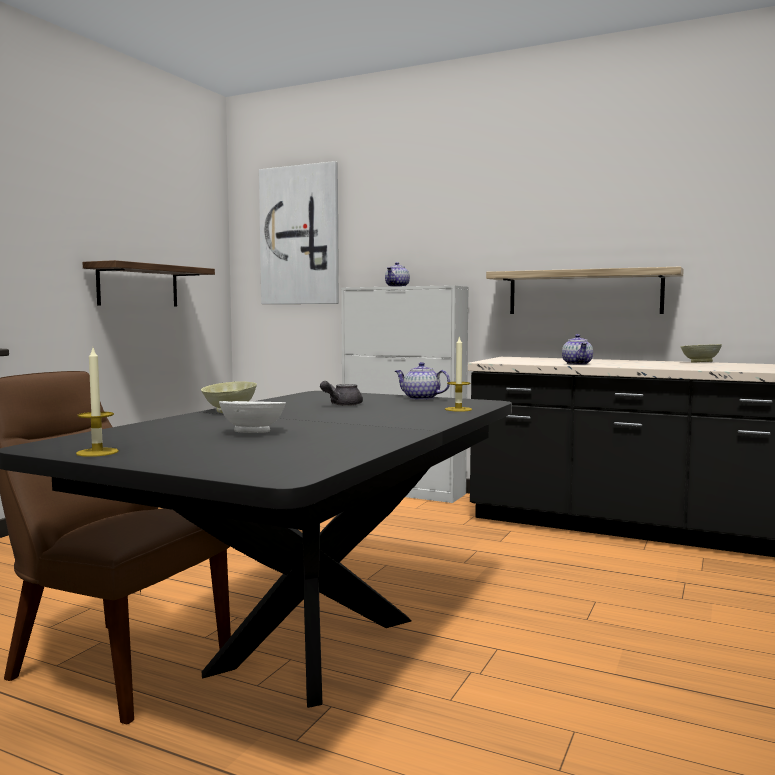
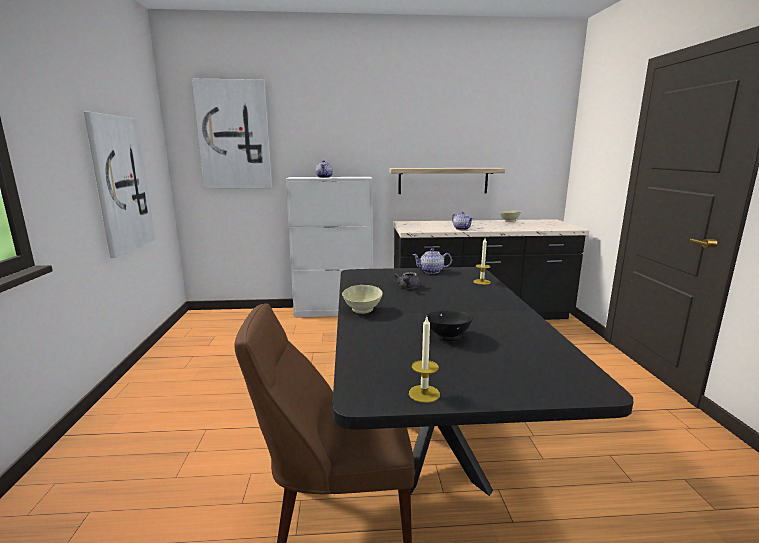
camera: 30 degrees left, 10 degrees up
(138, 286) = (120, 184): shelf -> picture
(254, 432) = (448, 336): white bowl -> black bowl

